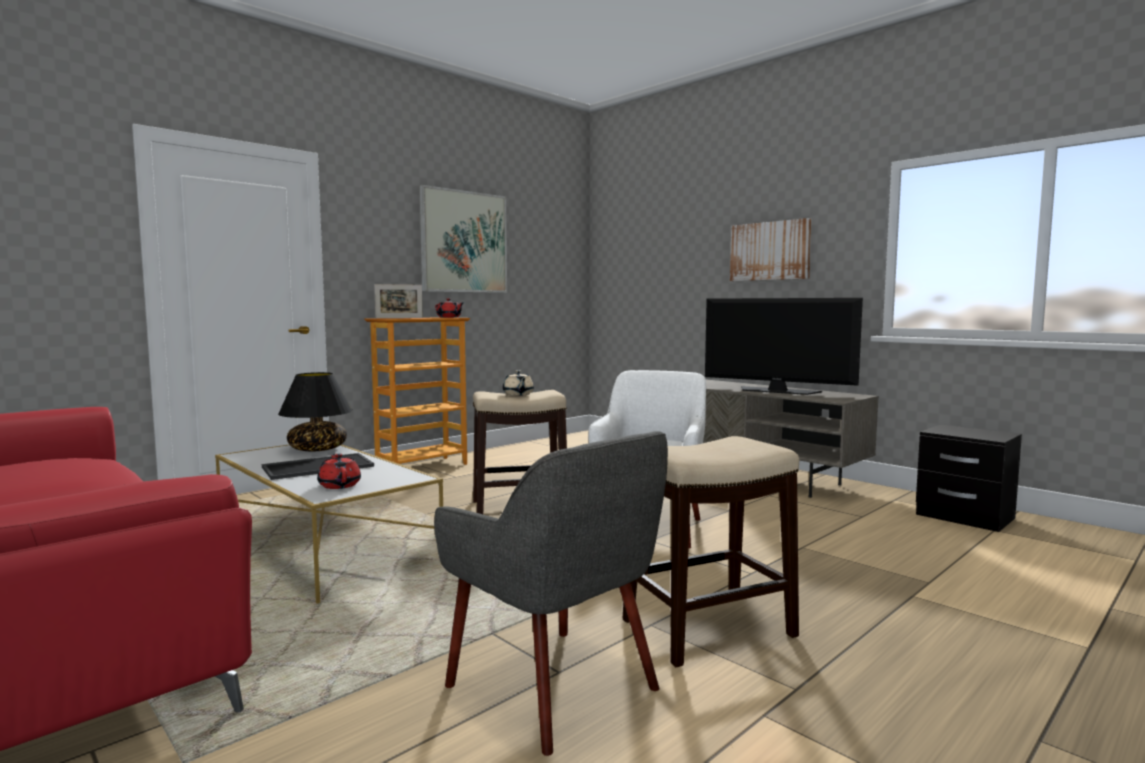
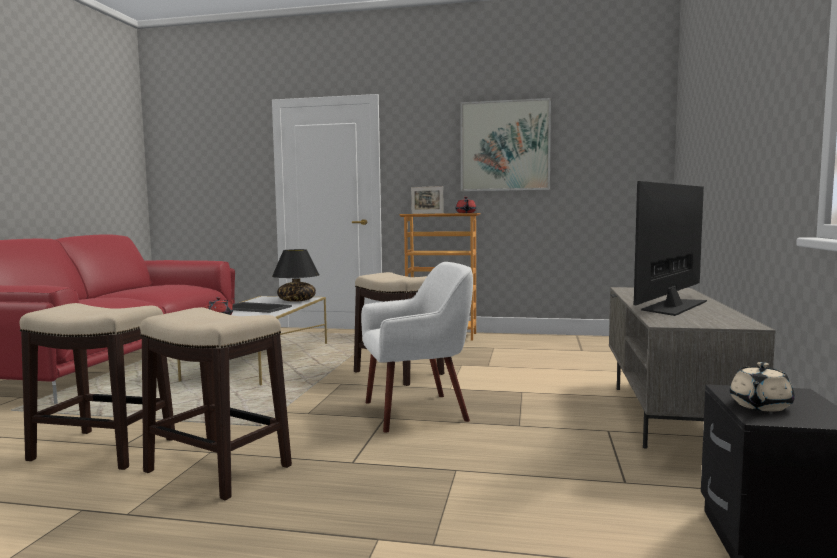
camera: 55 degrees right, 0 degrees up
(518, 394) = (394, 276): beige teapot -> beige teapot (760, 406)
(555, 687) = (102, 449): grey armchair -> stool
(770, 251) = (752, 119): picture -> none
(777, 391) = (673, 306): television -> television turned 45 degrees clockwise

